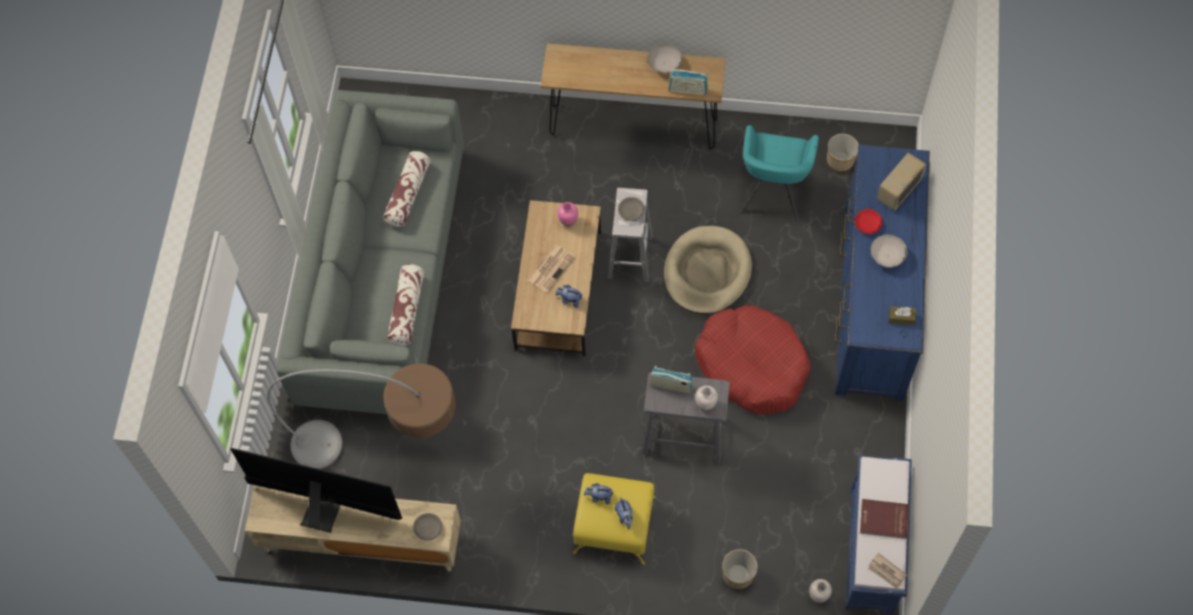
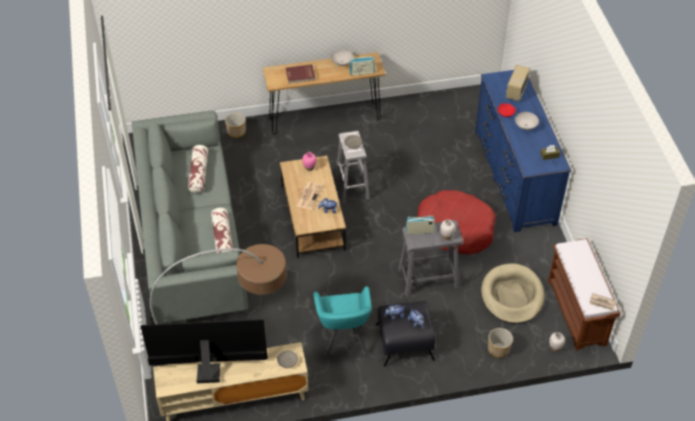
camera: 20 degrees left, 15 degrees down
(613, 524) = (404, 341): yellow ottoman -> black ottoman
(707, 272) = (404, 185): beige dog bed -> beige dog bed (512, 296)
(773, 190) = (426, 133): turquoise armchair -> turquoise armchair (343, 339)
(840, 160) = (460, 109): planter -> planter (236, 132)
(872, 551) = (577, 313): blue bench -> brown bench
(884, 520) = (586, 275): red book -> red book (300, 75)

